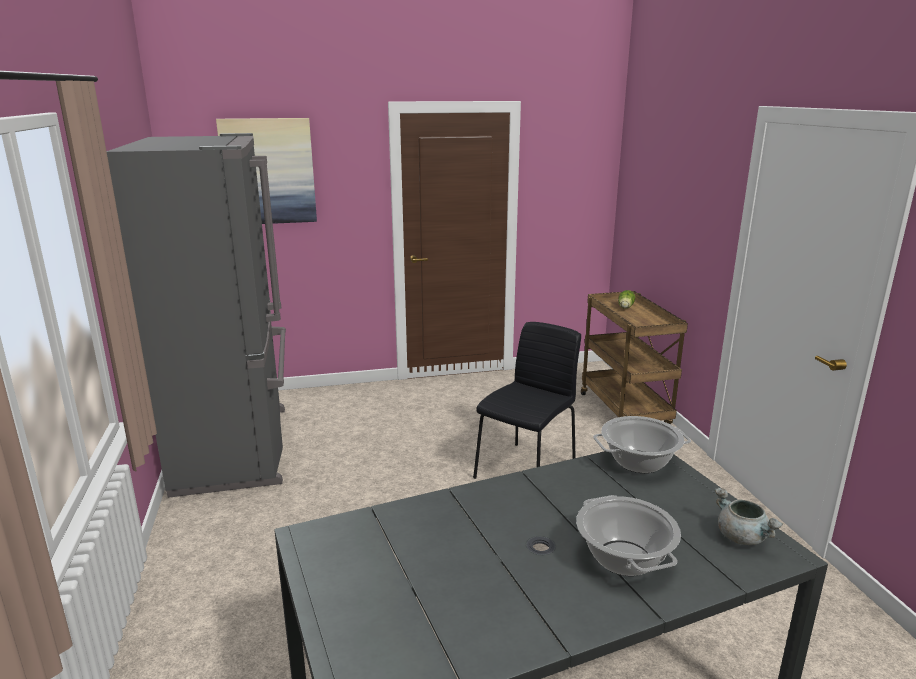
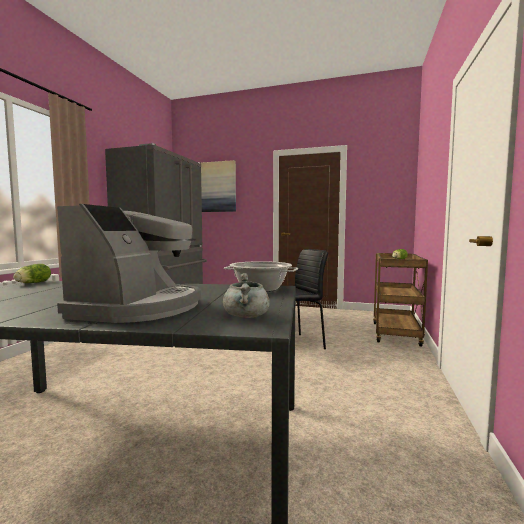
camera: 30 degrees right, 15 degrees down
(312, 540) = (32, 283): none -> lettuce
(623, 558) = (139, 307): cooking pot -> coffee machine

